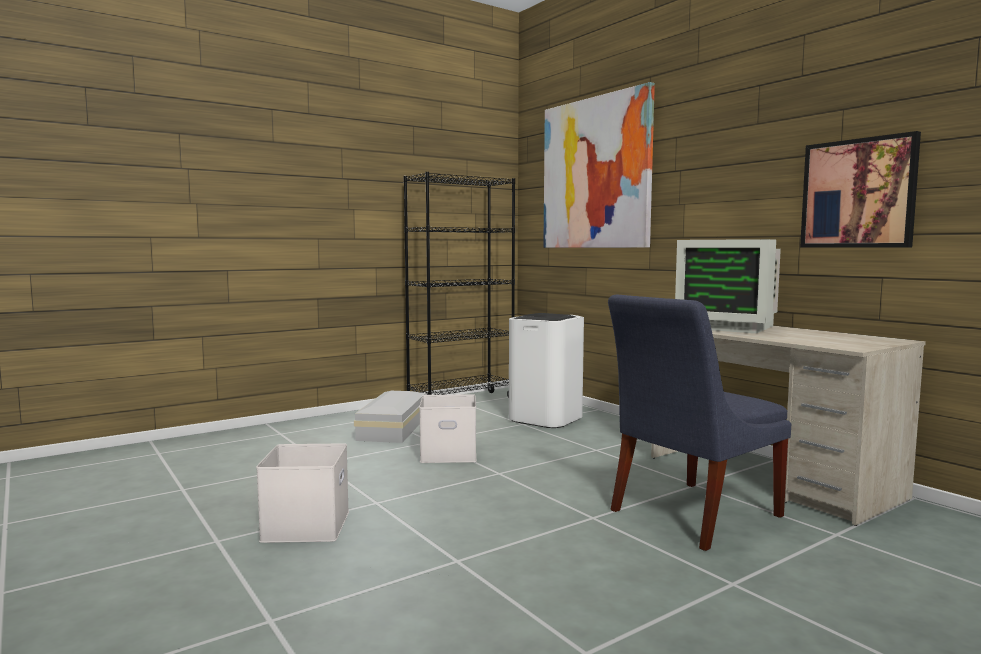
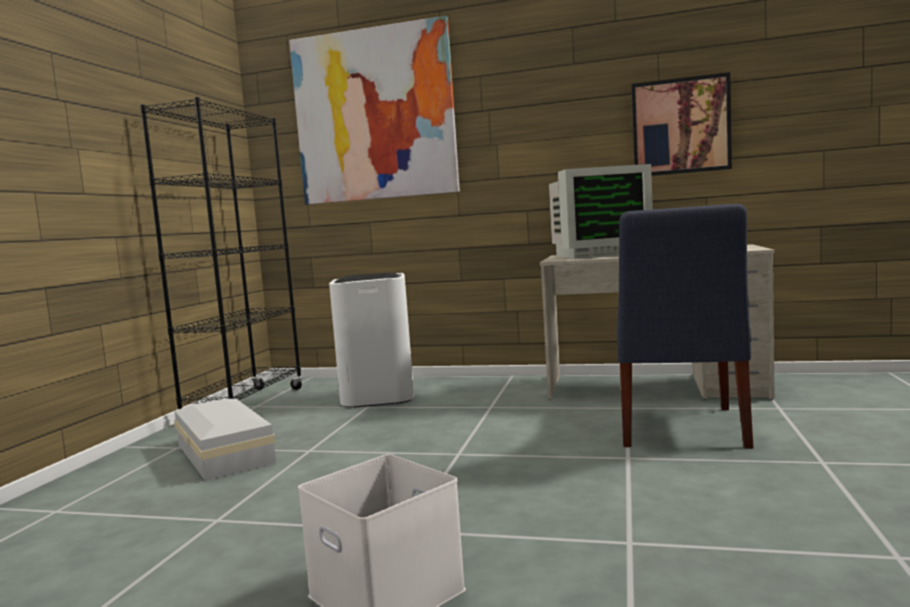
camera: 40 degrees left, 0 degrees up
(450, 453) = (361, 454): white storage box -> none

